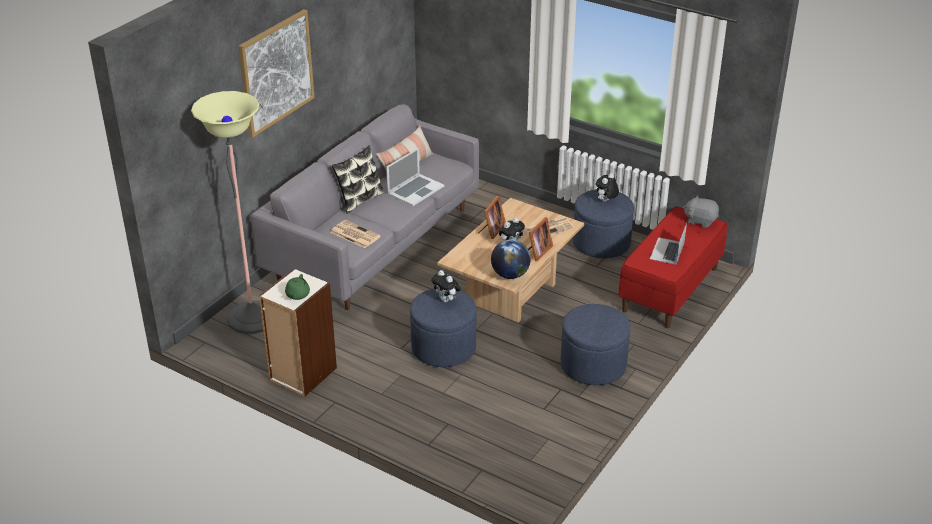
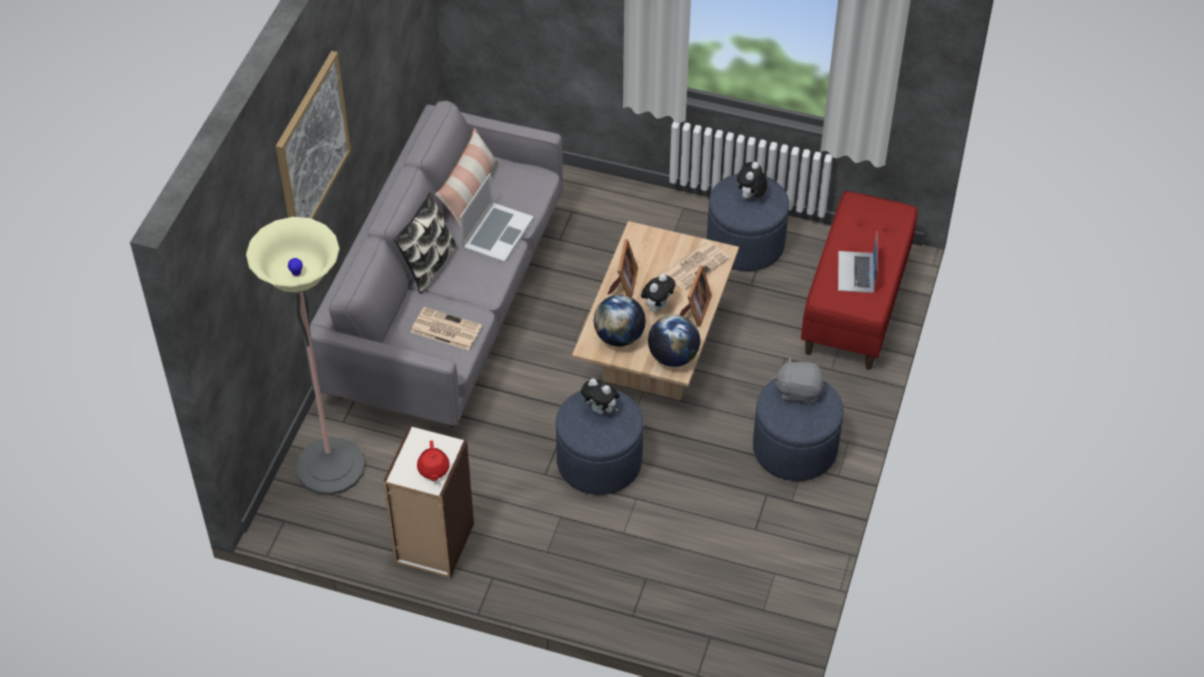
camera: 15 degrees left, 15 degrees up
(297, 295) = (433, 470): green teapot -> red teapot
(475, 258) = (619, 337): none -> globe
(700, 221) = (883, 211): grey plush toy -> grey plush toy (798, 391)

